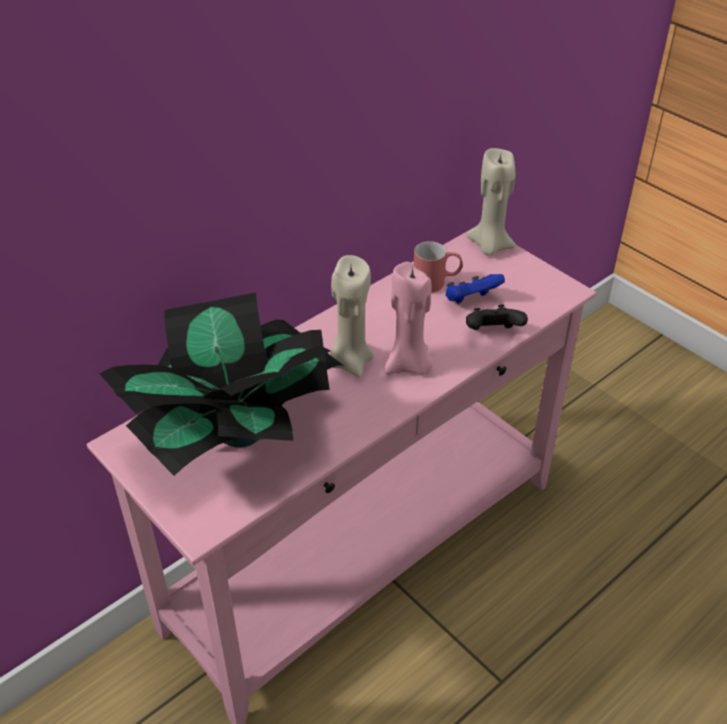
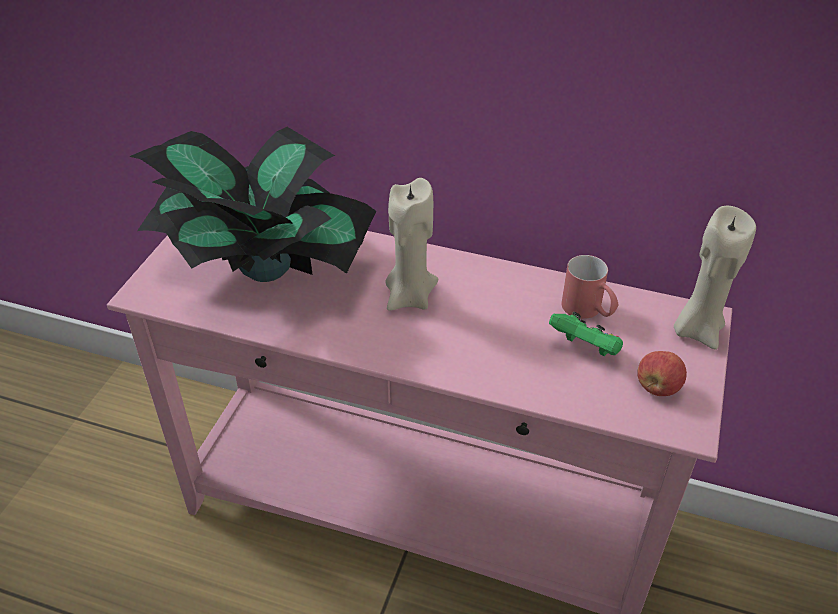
camera: 60 degrees right, 0 degrees up
(409, 365) = (438, 340): pink candle -> none
(471, 300) = (585, 349): blue game controller -> green game controller
(492, 333) = (545, 386): black game controller -> none
(527, 286) = (657, 387): none -> apple

